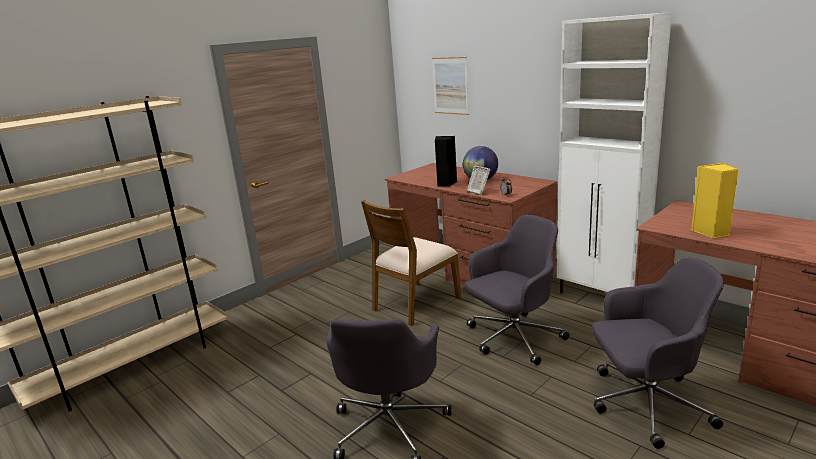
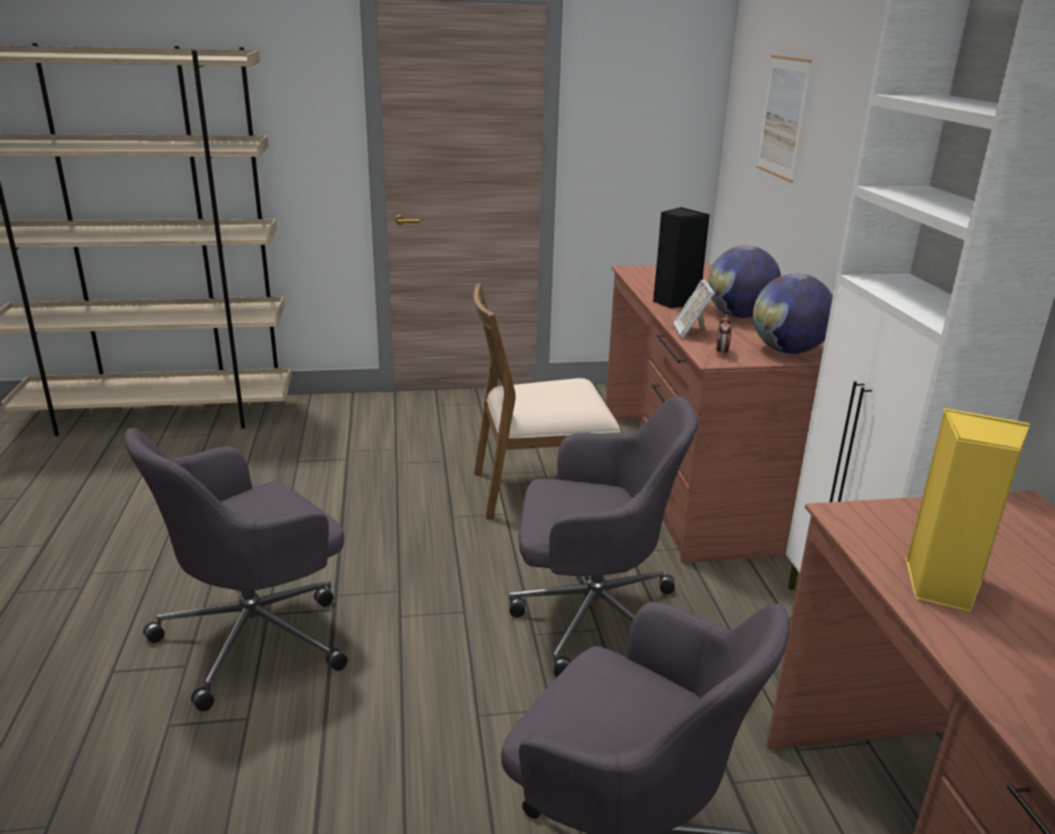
camera: 35 degrees right, 5 degrees up
(525, 186) = (788, 351): none -> globe

